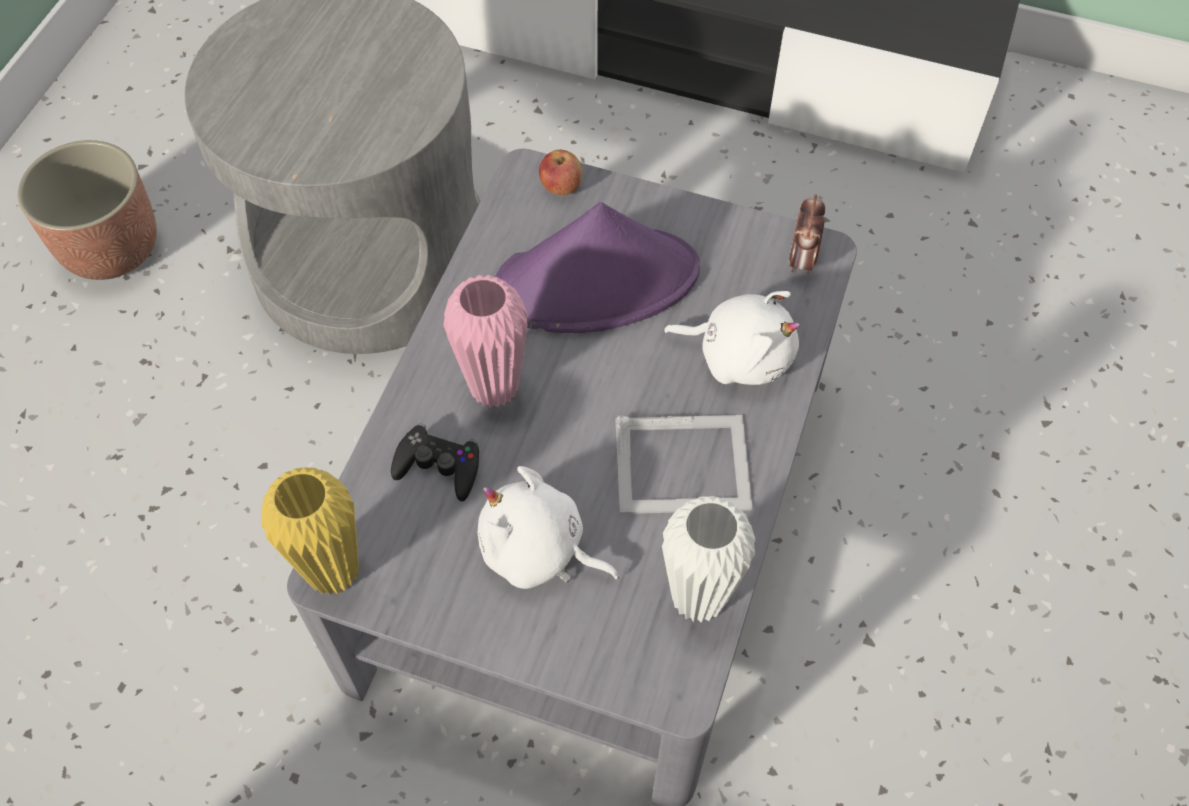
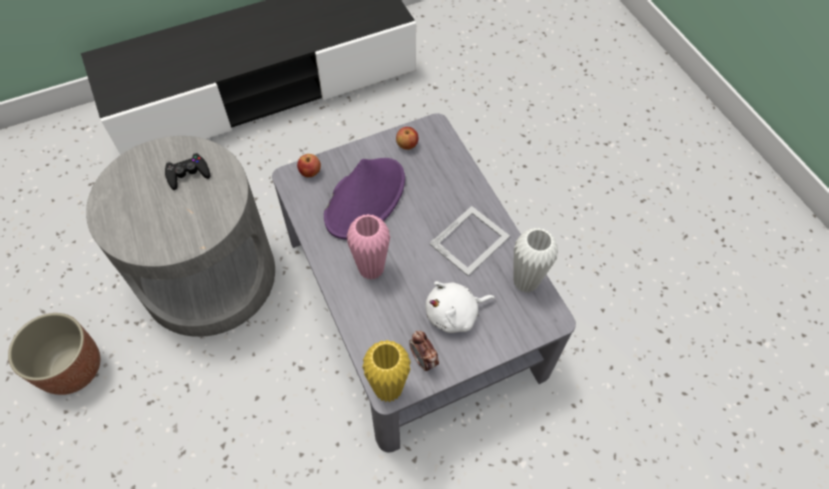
camera: 45 degrees left, 0 degrees up
(438, 466) = (383, 316): black game controller -> black game controller (188, 174)
(739, 355) = (446, 185): white plush toy -> none
(745, 250) = (407, 145): none -> apple
(801, 260) = (431, 134): alarm clock -> alarm clock (423, 359)

